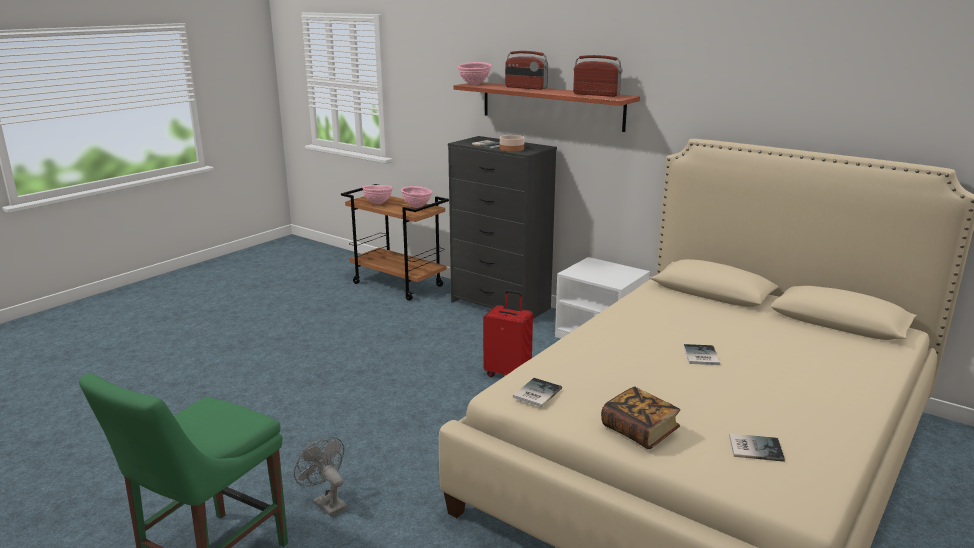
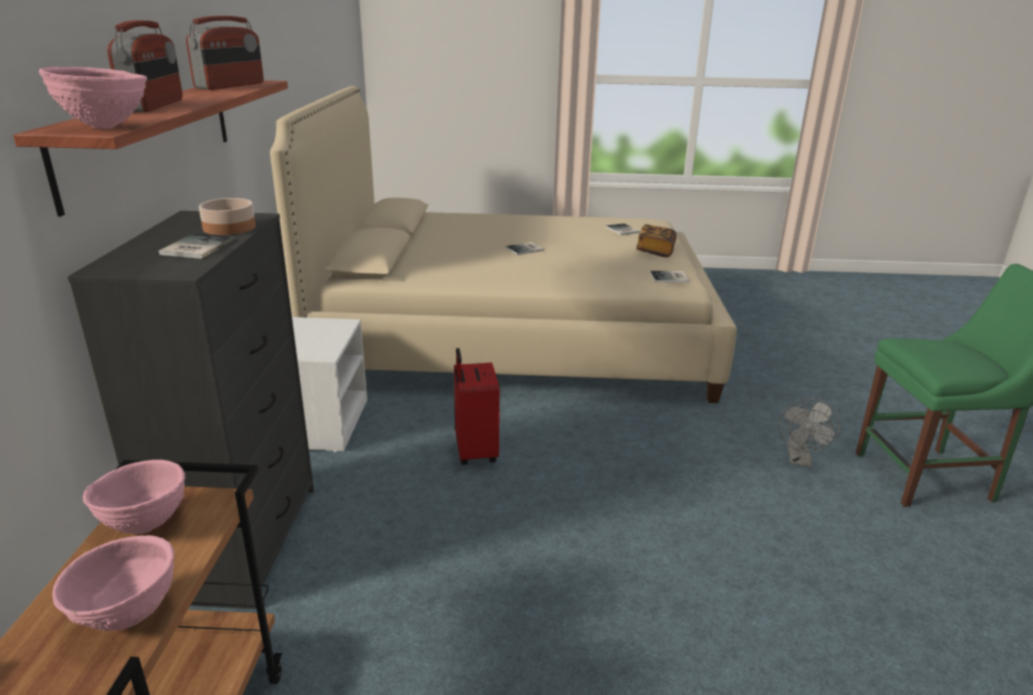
camera: 125 degrees left, 5 degrees up
(596, 94) = (231, 86): radio -> radio turned 150 degrees counterclockwise

